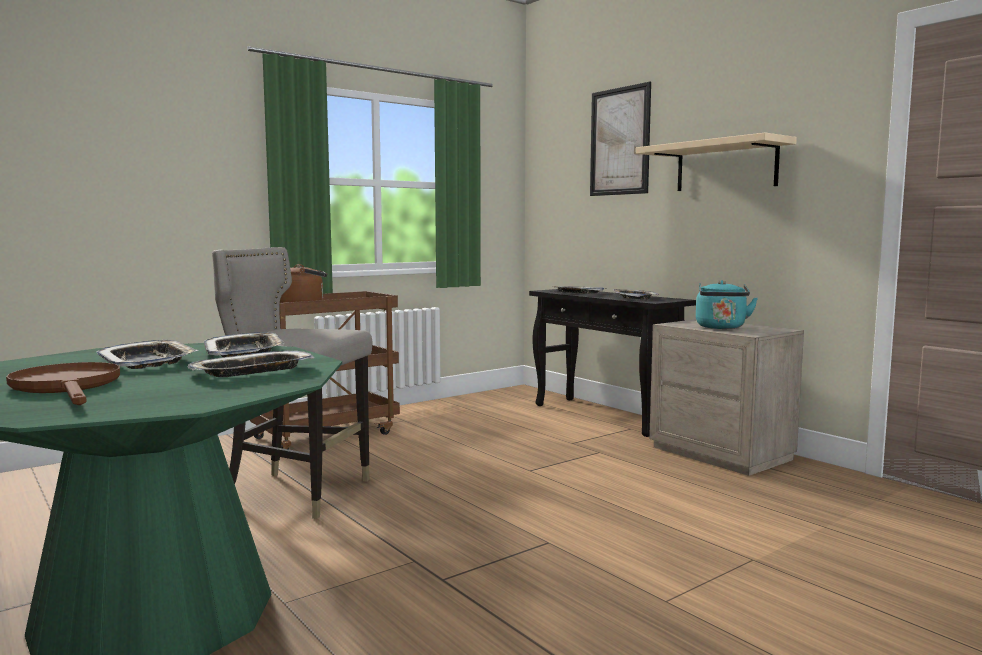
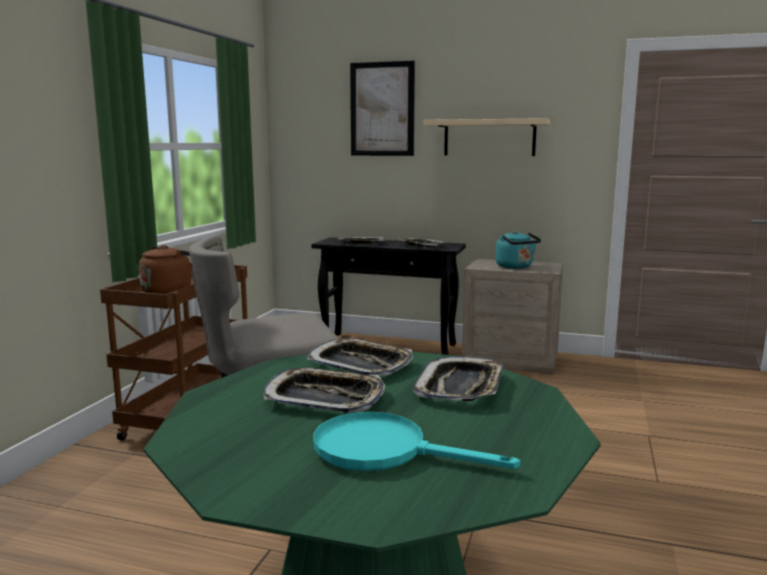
camera: 35 degrees left, 5 degrees up
(68, 387) = (385, 450): brown frying pan -> turquoise frying pan

